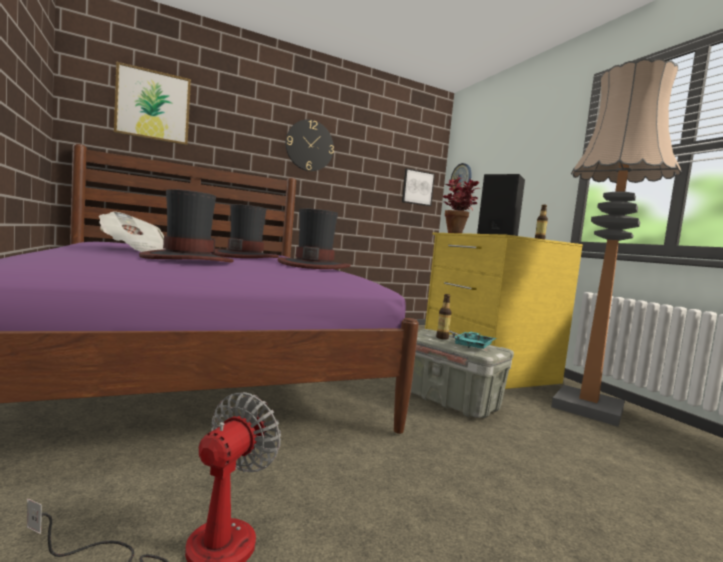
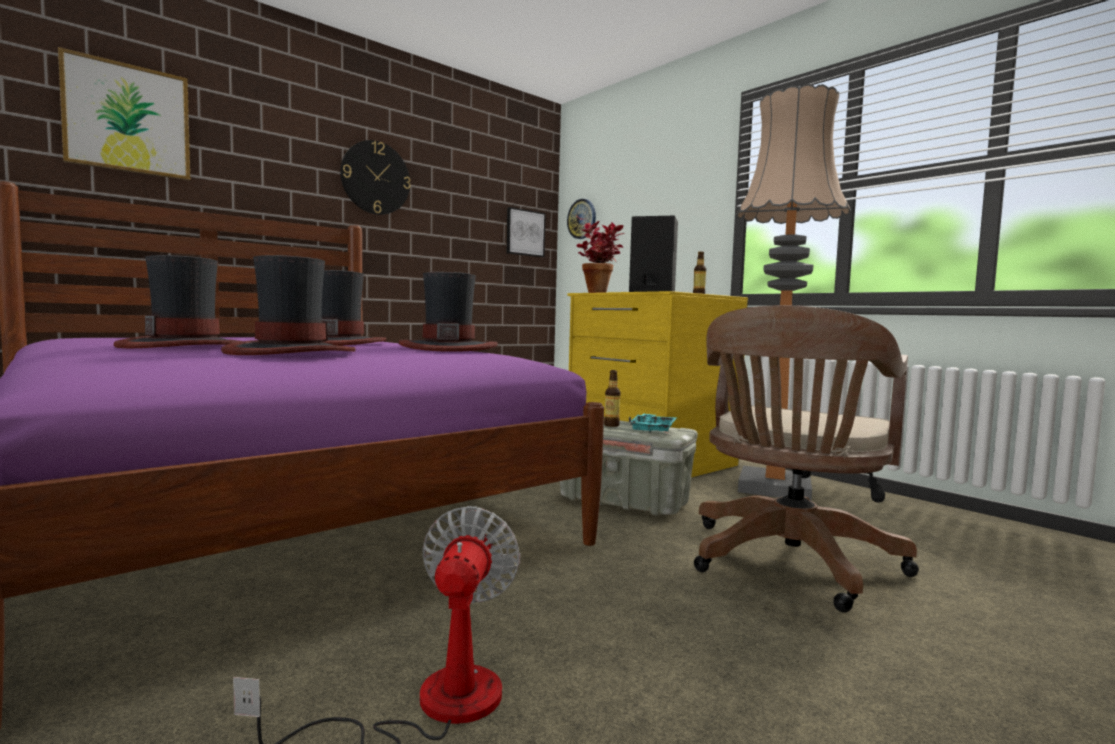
camera: 15 degrees left, 0 degrees up
(134, 250) = (185, 346): newspaper -> hat
(569, 484) = (789, 564): none -> brown office chair

